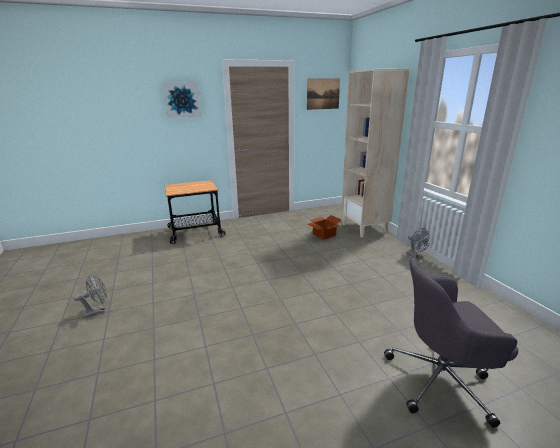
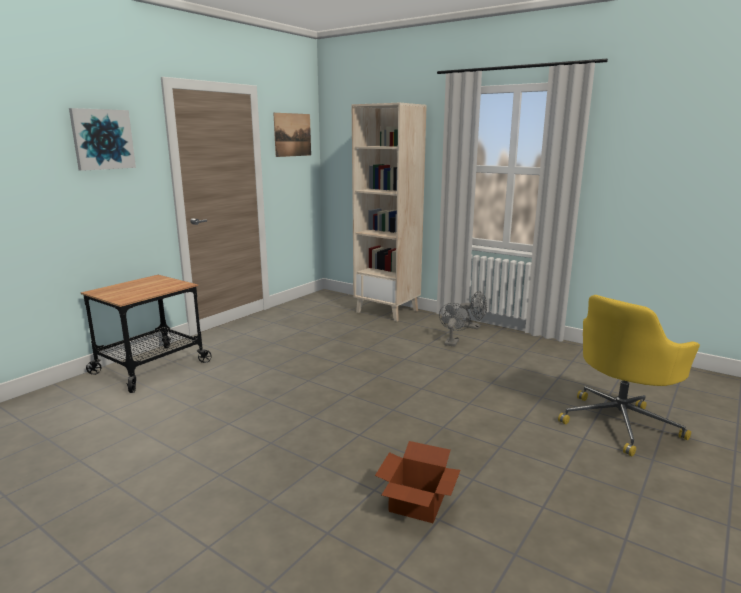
camera: 35 degrees left, 5 degrees down
(97, 311) = (134, 520): grey fan -> grey fan (452, 341)
(323, 235) = (348, 328): cardboard box -> cardboard box (415, 504)
(441, 380) = (620, 423): grey office chair -> yellow office chair

